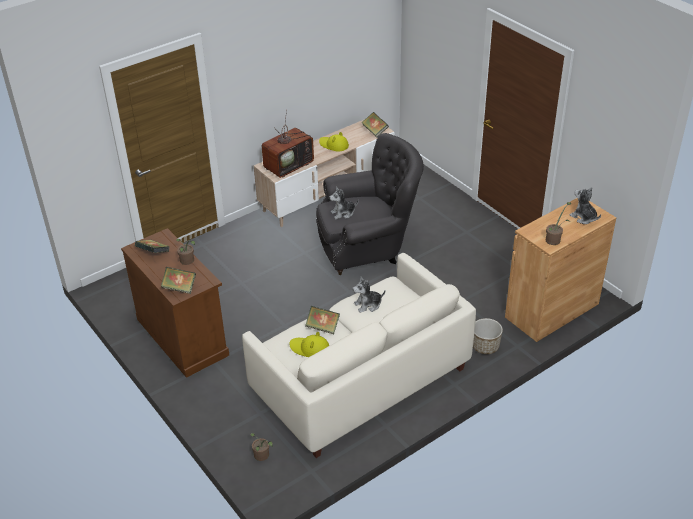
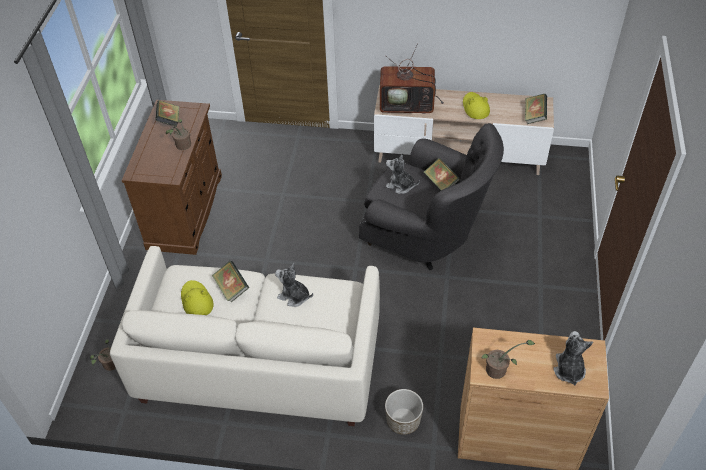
camera: 45 degrees right, 10 degrees up
(179, 288) = (146, 167): book -> book (441, 183)

